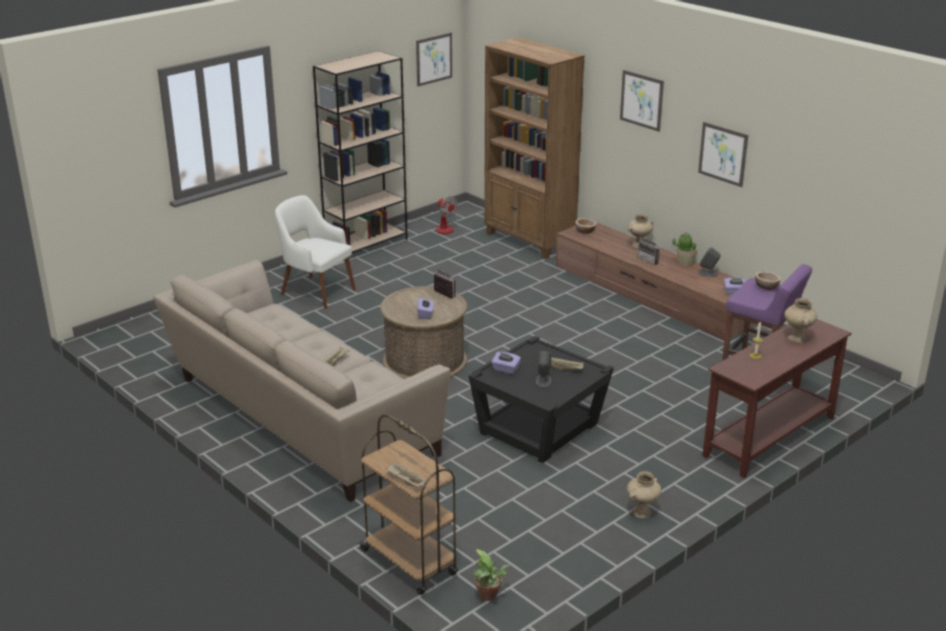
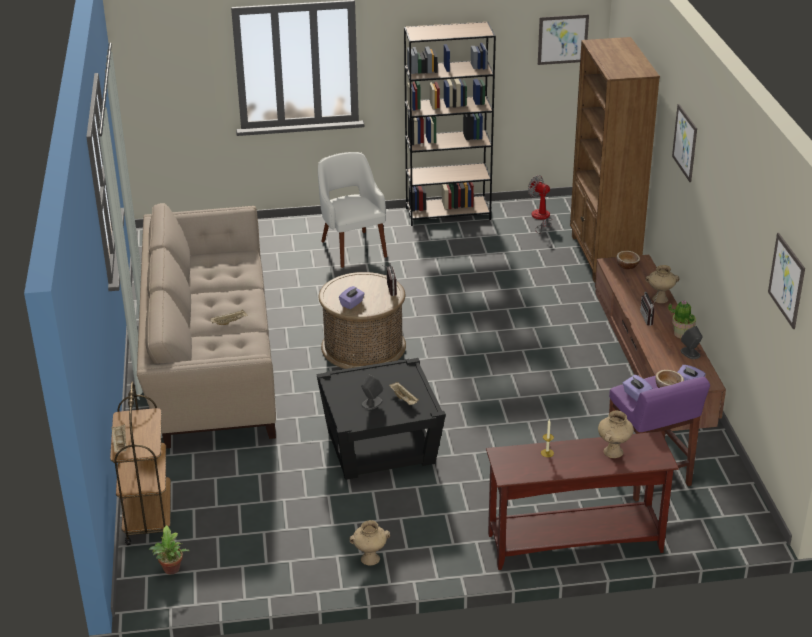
camera: 35 degrees right, 5 degrees up
(446, 228) = (540, 218): fan -> fan turned 135 degrees clockwise
(505, 369) = (355, 380): purple tissue box -> purple tissue box (636, 395)
(723, 154) = (719, 228): picture -> picture (786, 280)

